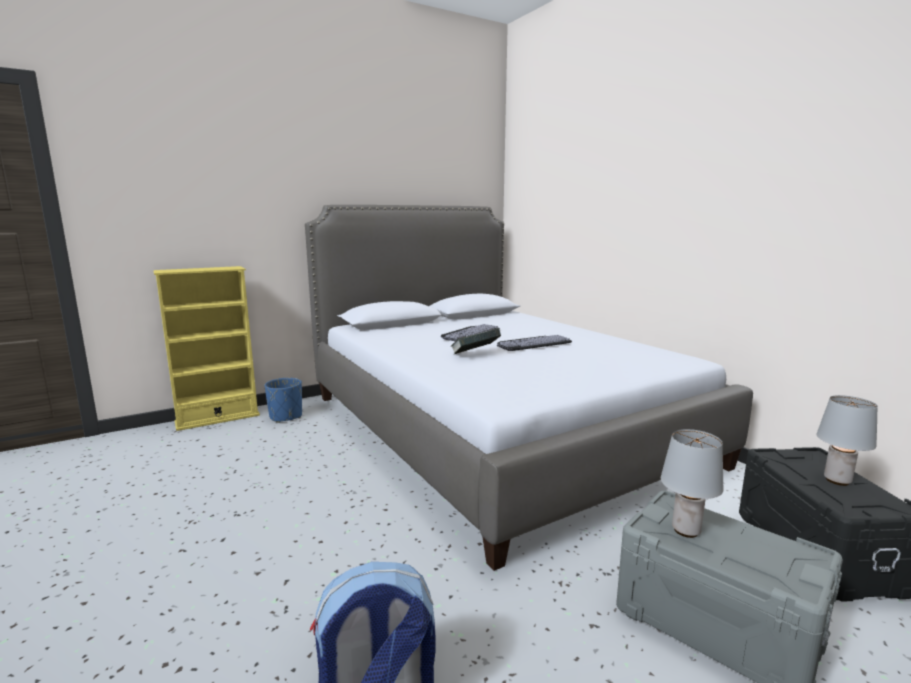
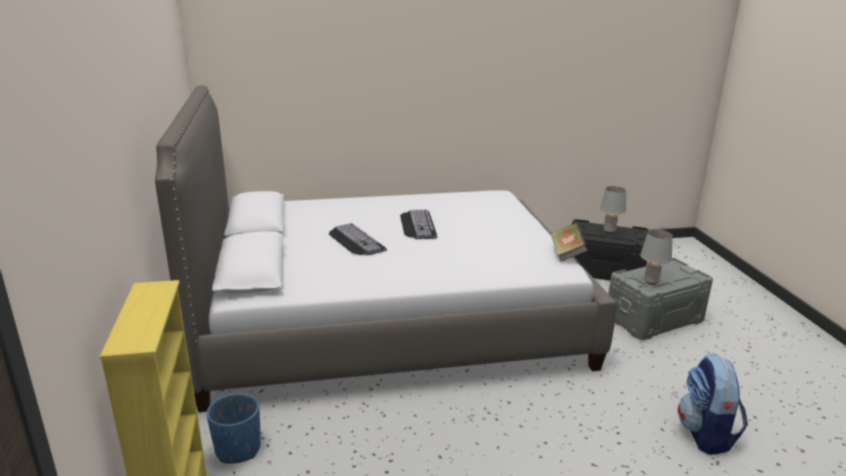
camera: 70 degrees left, 10 degrees up
(475, 355) = (439, 253): book -> book (567, 254)

